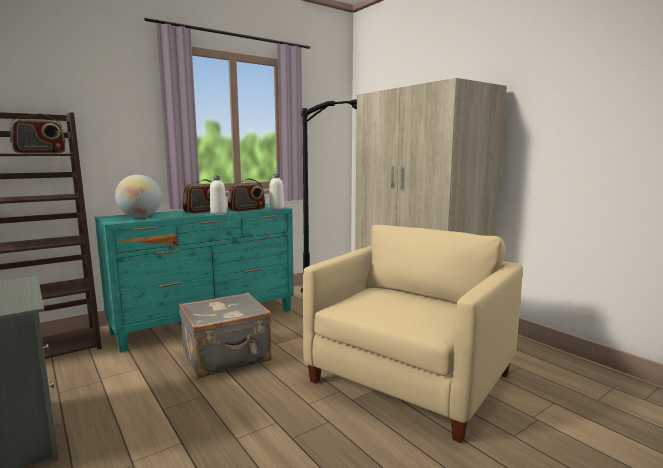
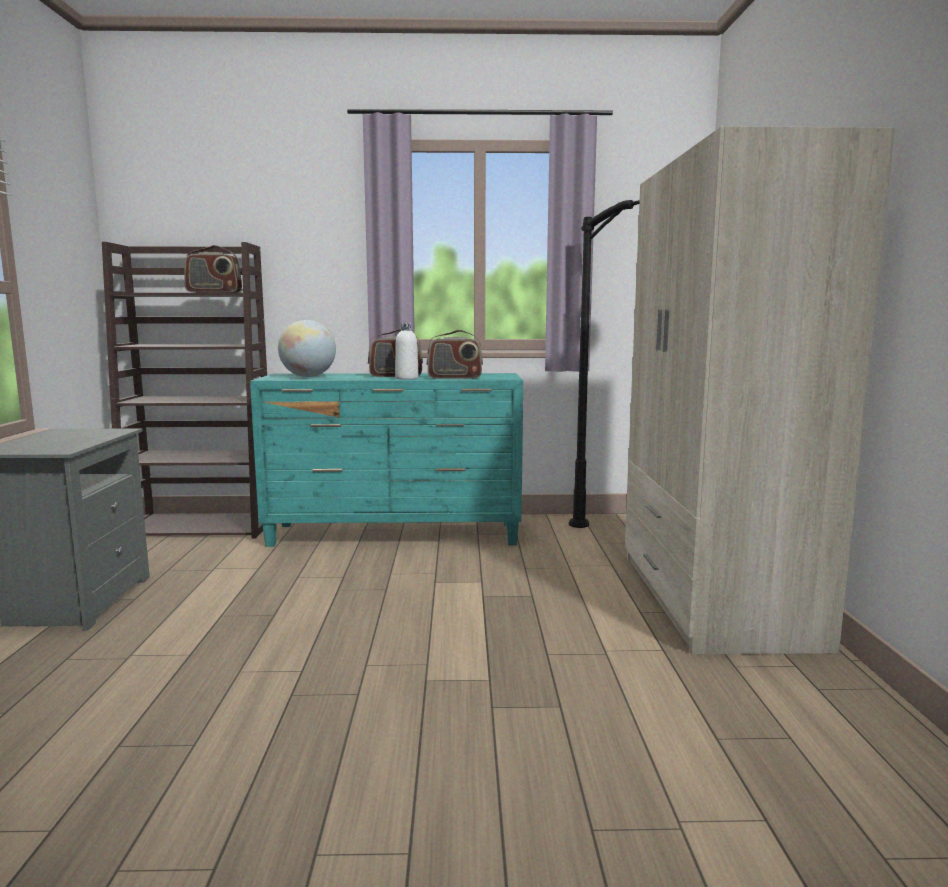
camera: 35 degrees right, 0 degrees up
(227, 358) = (356, 582): grey suitcase -> none
(276, 208) = (502, 378): white bottle -> none
(409, 378) = (551, 682): beige armchair -> none

